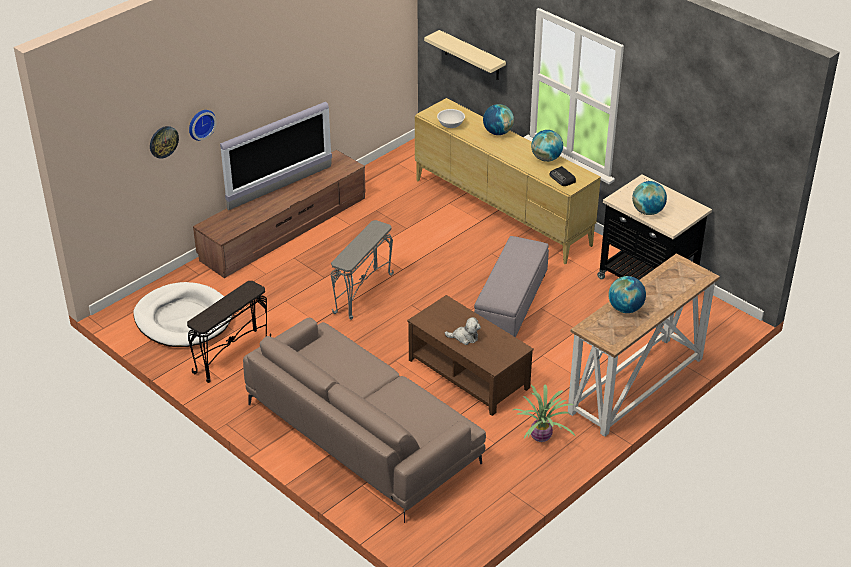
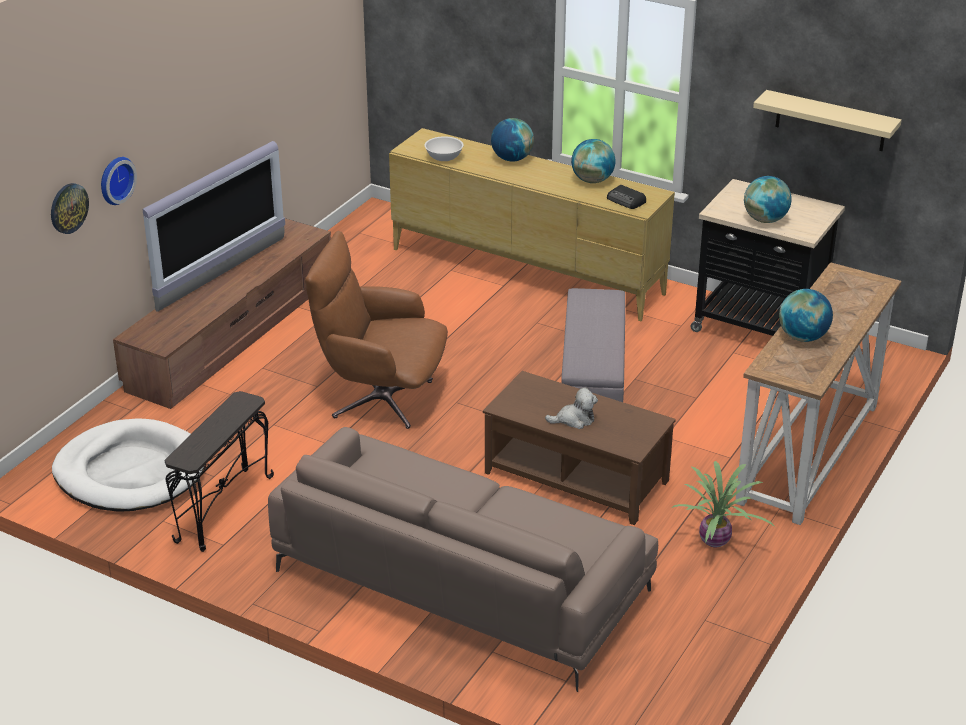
camera: 15 degrees left, 5 degrees down
(363, 294) = (382, 398): grey side table -> brown armchair
(471, 56) = (454, 62): beige shelf -> beige shelf (830, 121)

